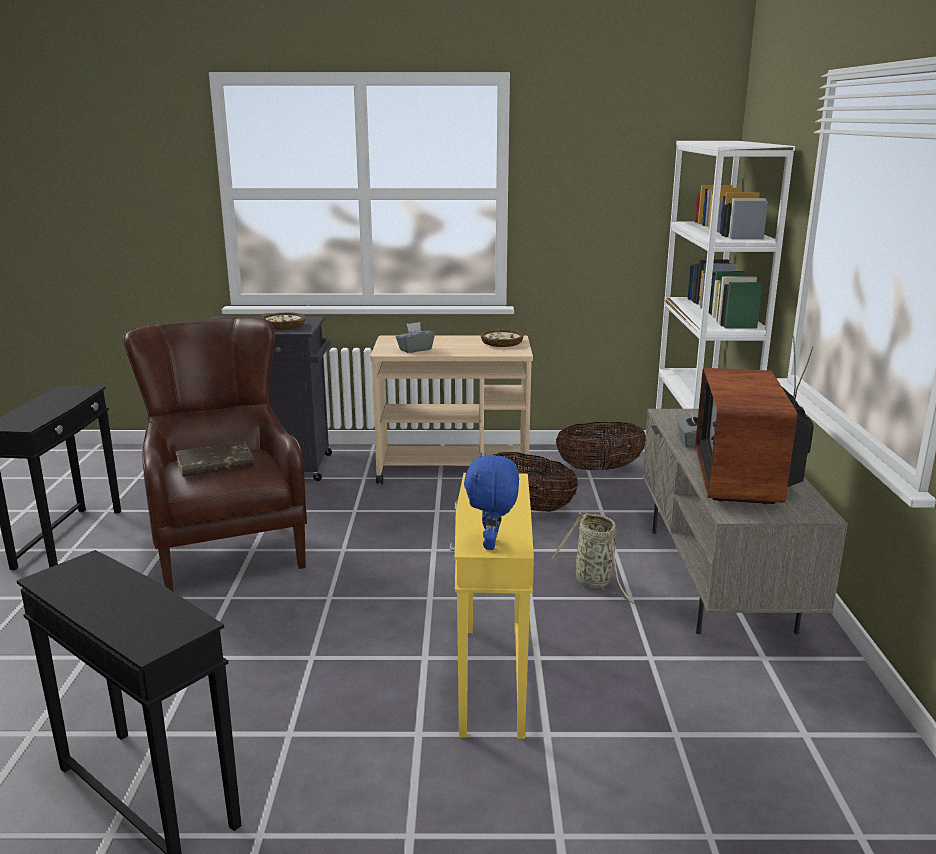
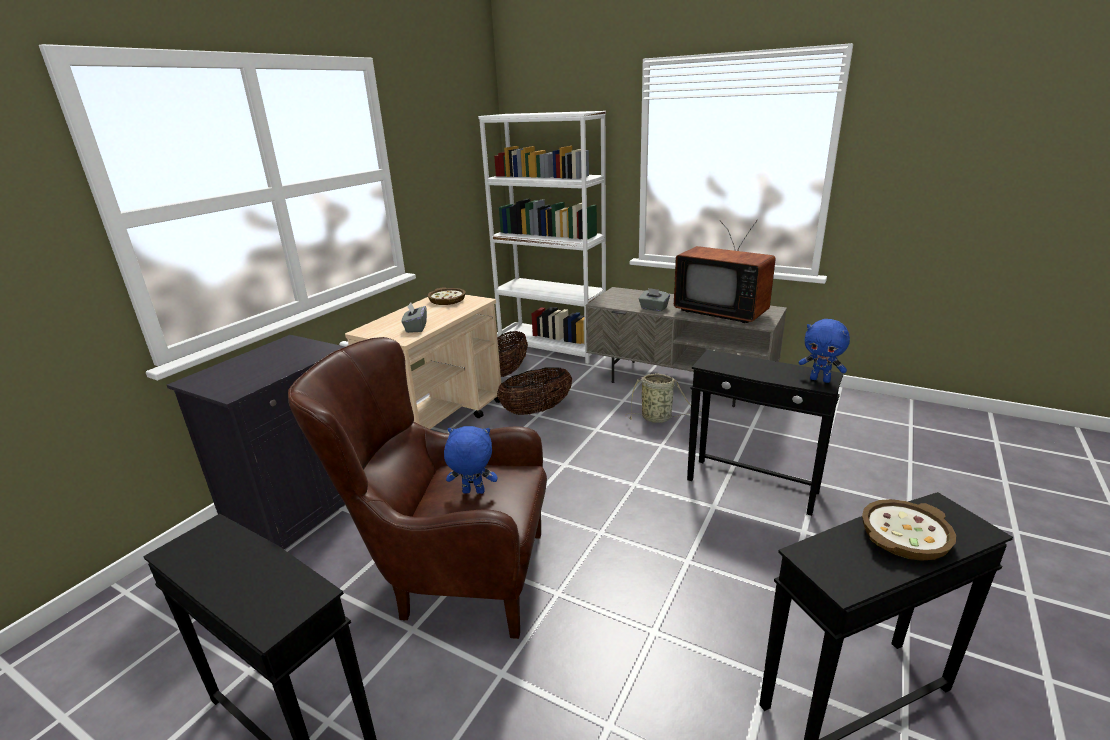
camera: 60 degrees left, 5 degrees up
(214, 464) = (473, 492): brown book -> blue plush toy
(283, 325) = (290, 354): bowl -> bowl (903, 536)
(491, 679) = (752, 486): yellow side table -> black side table

